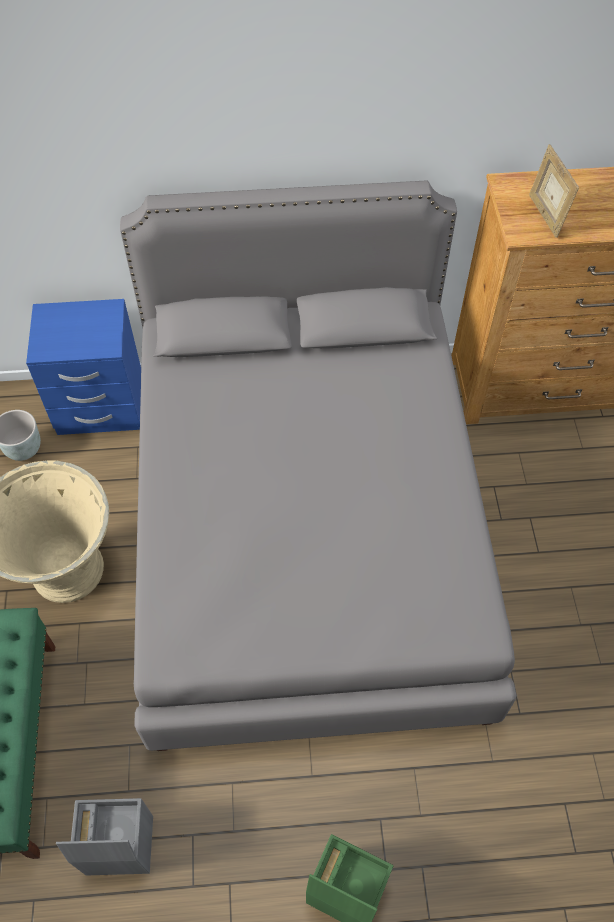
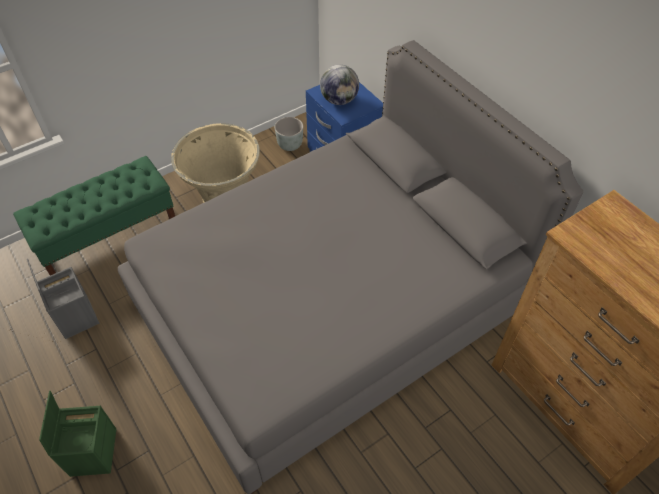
camera: 60 degrees right, 5 degrees down
(76, 337) = (339, 100): none -> globe
(545, 215) = (606, 242): picture frame -> none

